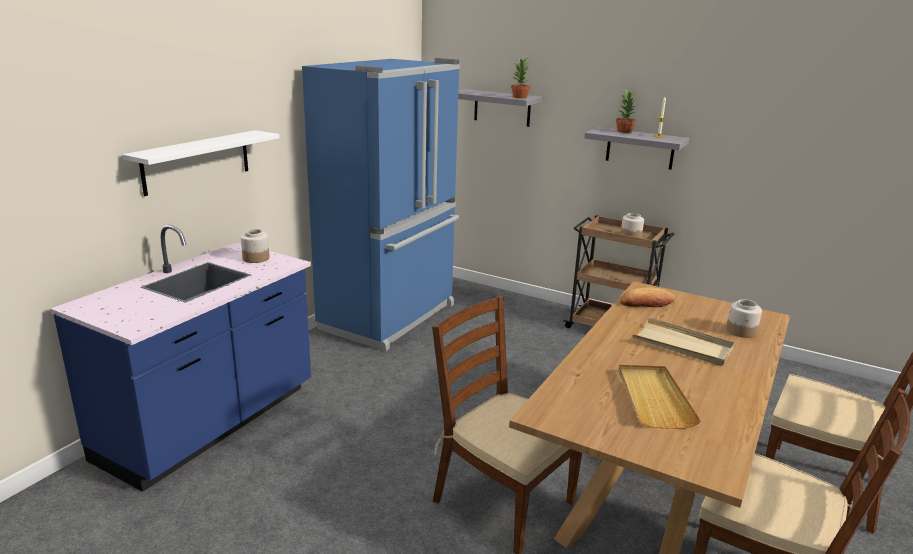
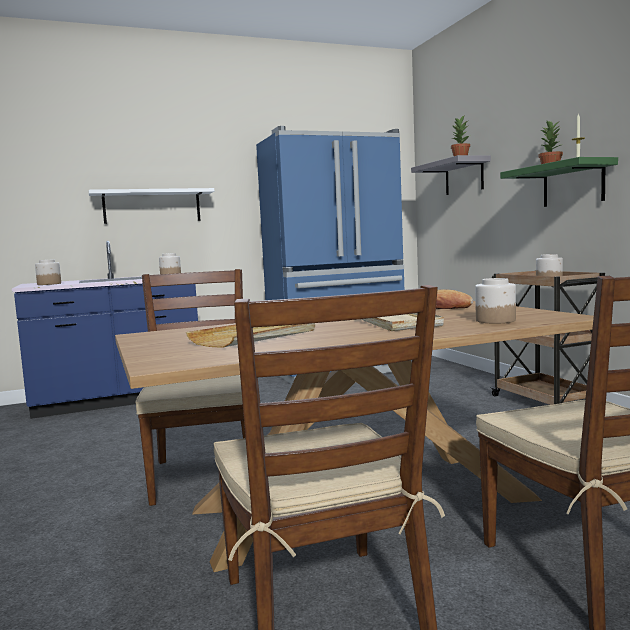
camera: 40 degrees right, 15 degrees down
(142, 312) = (49, 284): none -> jar
(640, 148) = (573, 184): grey shelf -> green shelf

